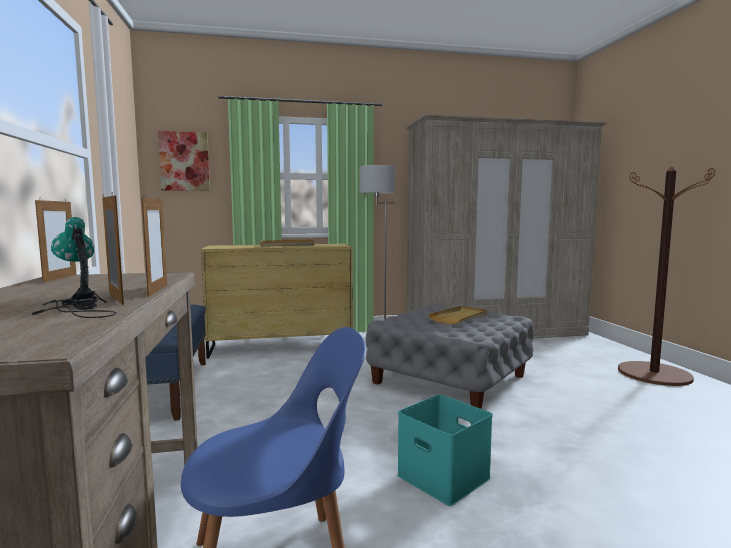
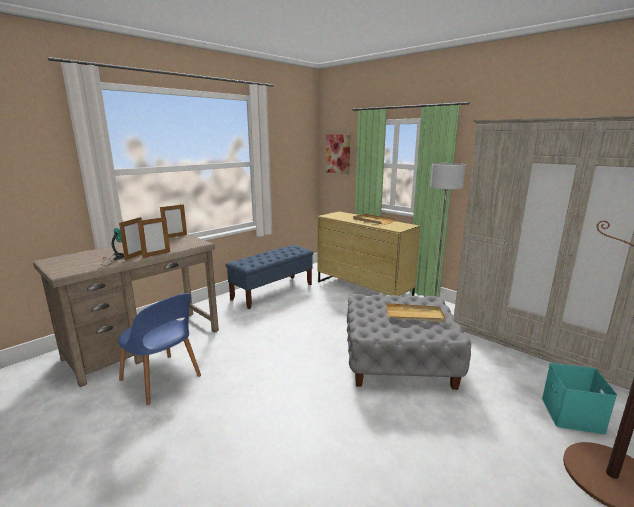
camera: 55 degrees right, 10 degrees up
(441, 476) = (260, 396): turquoise storage box -> turquoise storage box (570, 414)

